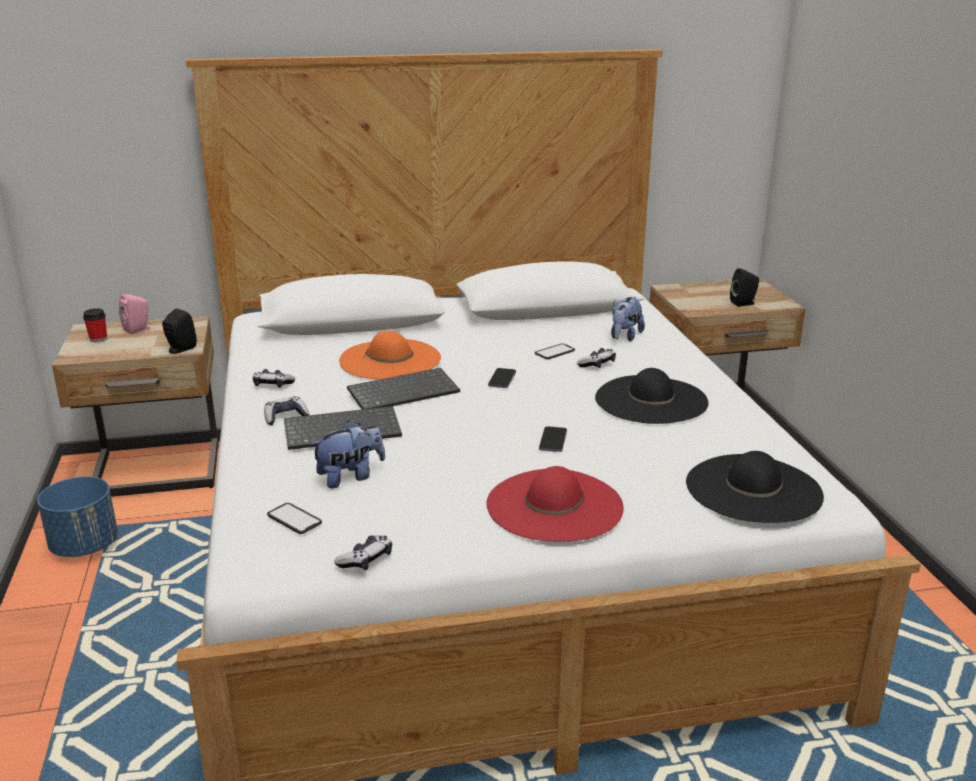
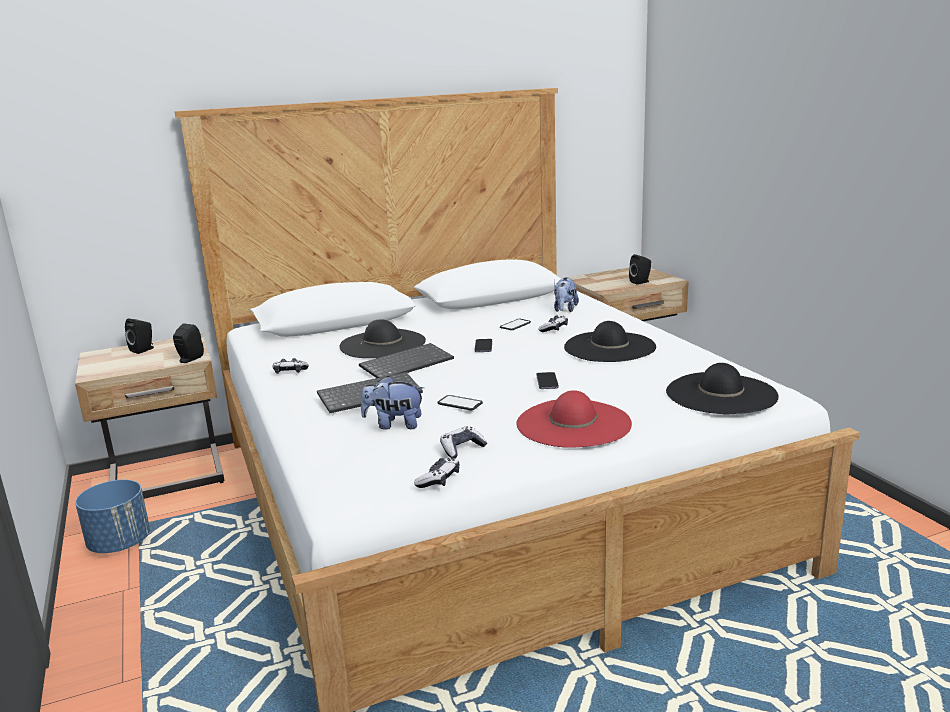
camera: 10 degrees left, 5 degrees down
(98, 339) = (109, 360): cup -> none
(139, 329) = (144, 350): pink speaker -> black speaker
(285, 417) = (314, 392): game controller -> game controller (462, 449)
(294, 519) = (362, 459): phone -> phone (460, 403)
(350, 477) = (394, 425): plush toy -> plush toy turned 135 degrees counterclockwise
(390, 359) = (383, 344): orange hat -> black hat

